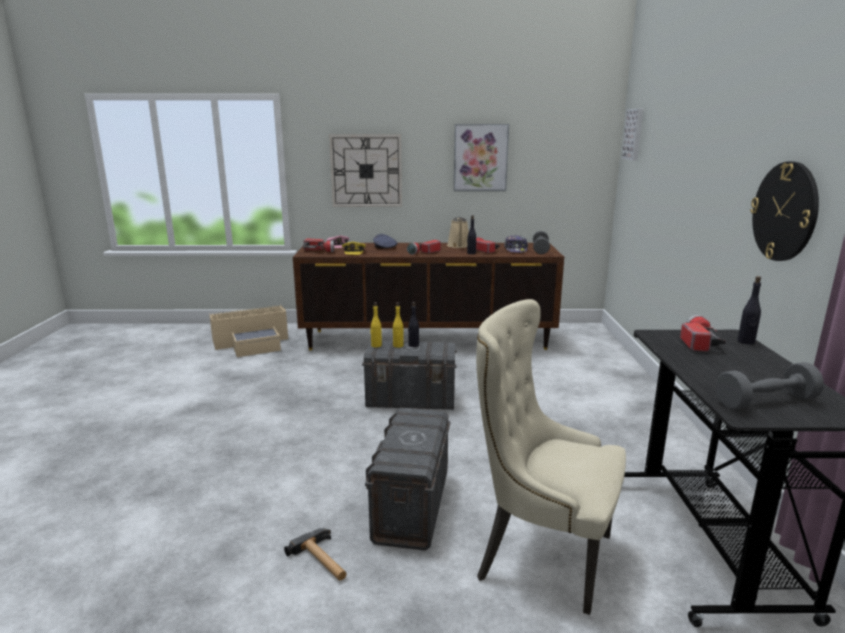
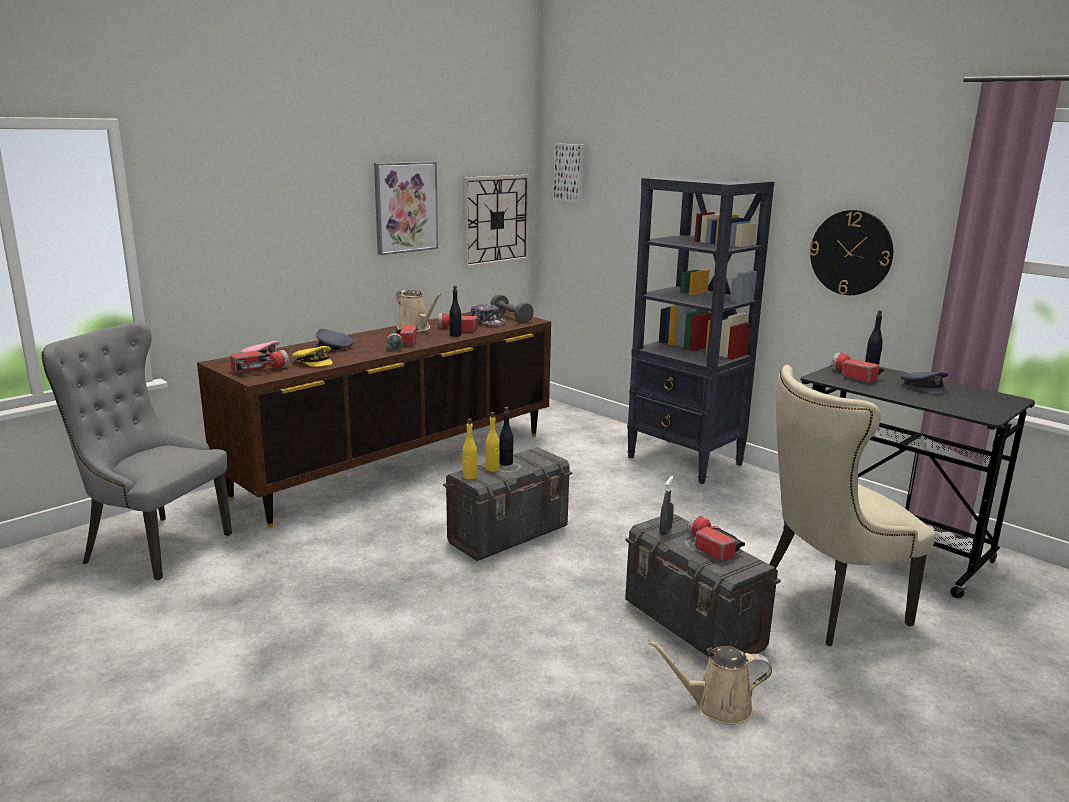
camera: 45 degrees left, 0 degrees up
(253, 342) = (156, 547): beige storage box -> grey chair
(323, 560) = (717, 706): hammer -> beige watering can
(366, 171) = (264, 237): wall clock -> wall clock (496, 220)
(409, 419) = (665, 531): none -> grey spray bottle
(415, 441) = (710, 546): none -> flashlight
(634, 402) = (685, 461): none -> black bookcase
(754, 372) = (924, 387): none -> grey cap
(765, 402) = (973, 405): grey dumbbell -> none

